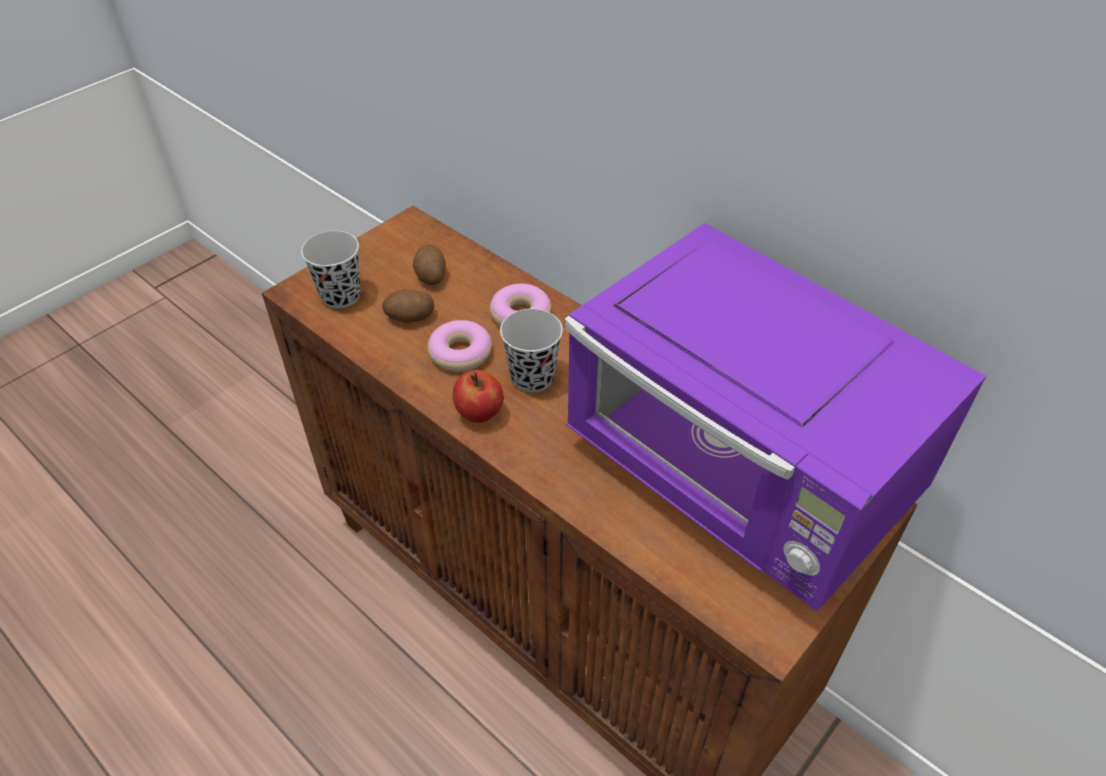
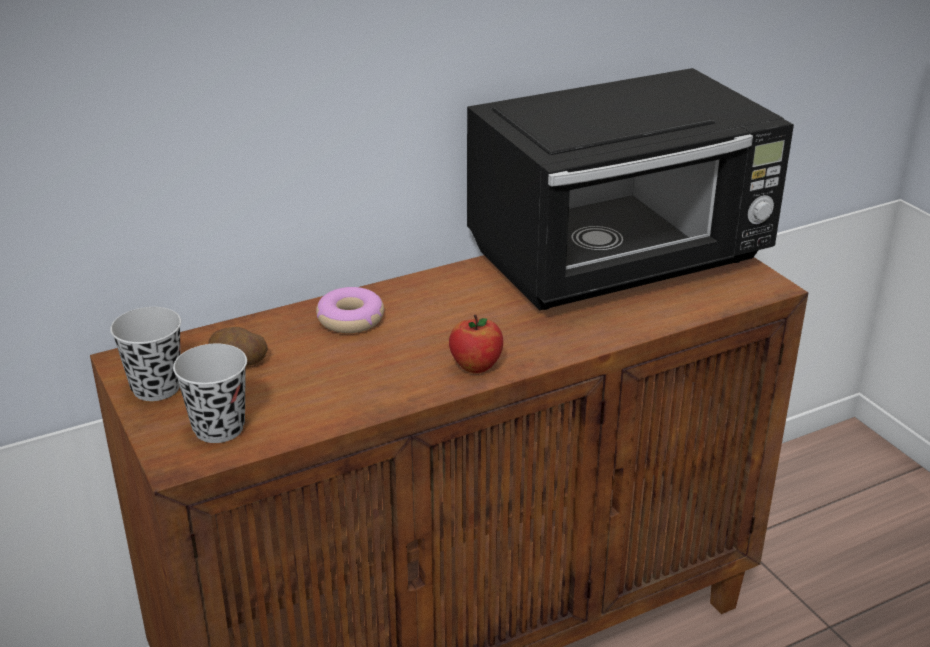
camera: 70 degrees left, 15 degrees down
(410, 317) = (299, 385): potato -> none
(460, 353) = (381, 363): donut -> none
(532, 377) = (446, 329): black cup -> black cup (156, 388)
(739, 478) = (621, 261): purple microwave -> black microwave

